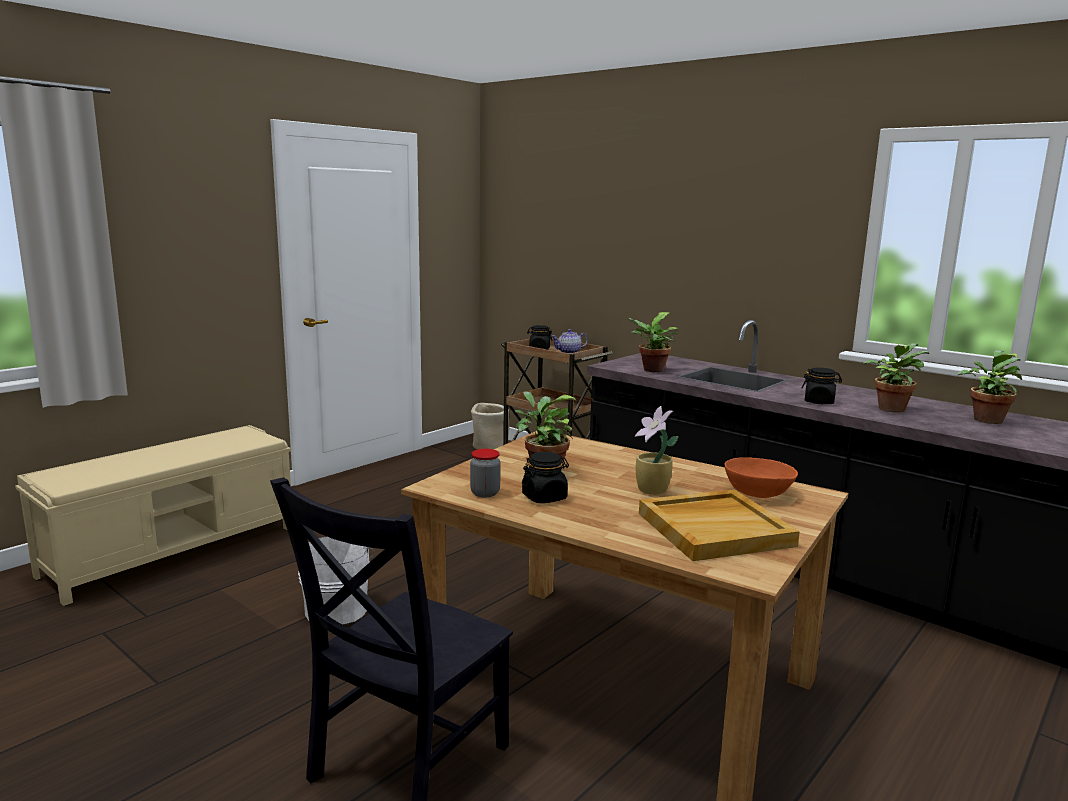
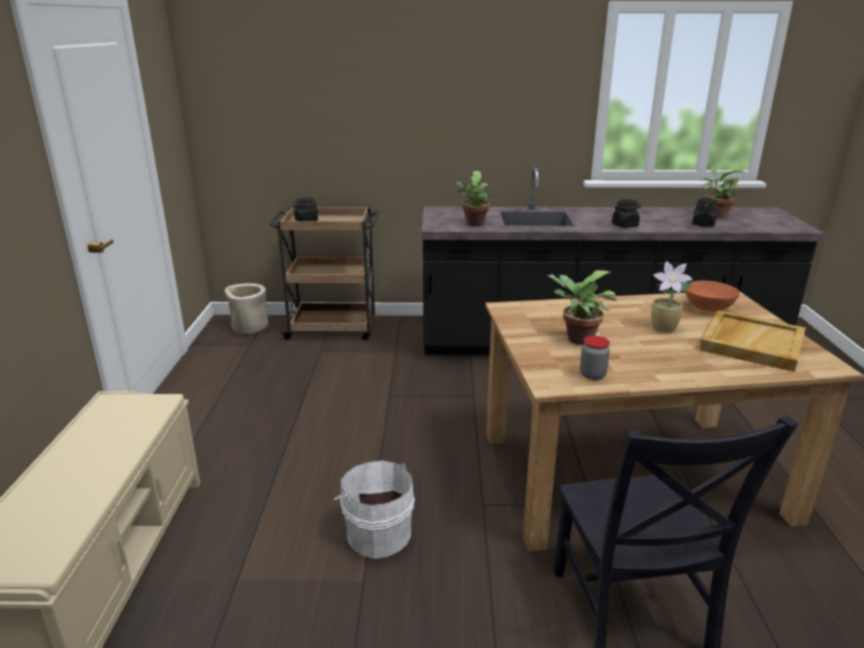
camera: 40 degrees left, 10 degrees up
(544, 497) = (630, 361): black jar -> black jar (703, 224)
(569, 352) = (338, 219): teapot -> none
(891, 408) = (664, 220): potted plant -> none

